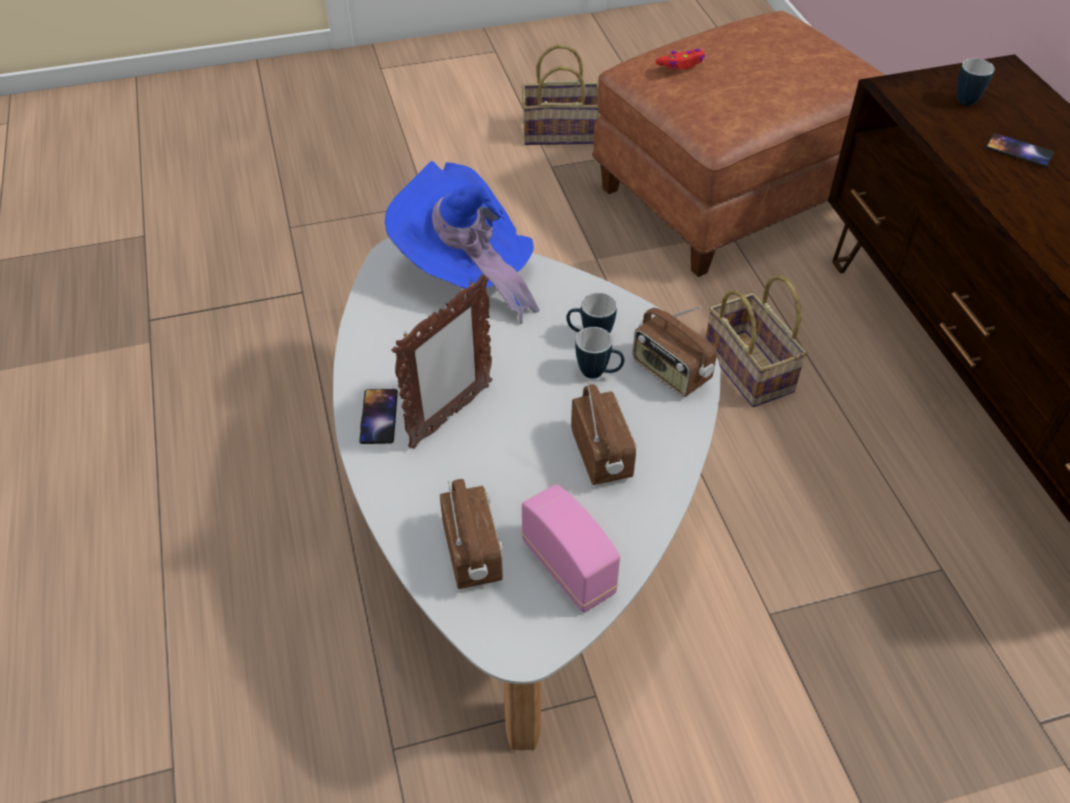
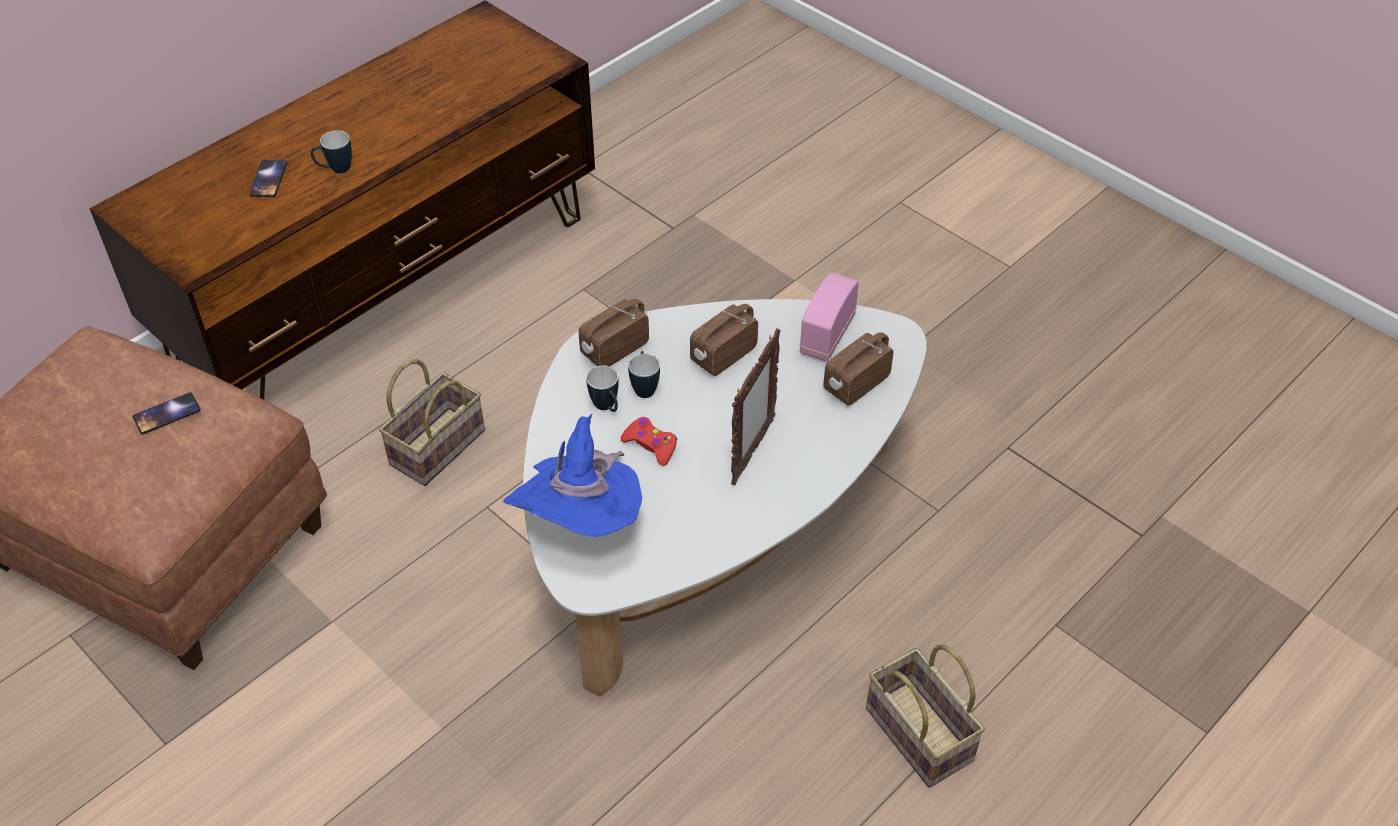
camera: 120 degrees left, 0 degrees up
(378, 417) = (785, 494): phone -> phone (167, 414)
(450, 416) = (752, 452): picture frame -> picture frame turned 105 degrees clockwise
(562, 132) = (78, 768): basket -> basket (915, 733)
(670, 372) = (614, 349): radio -> radio turned 150 degrees counterclockwise
(681, 64) = (138, 484): red game controller -> red game controller (651, 445)
(965, 98) = (192, 222): mug -> mug (335, 169)

